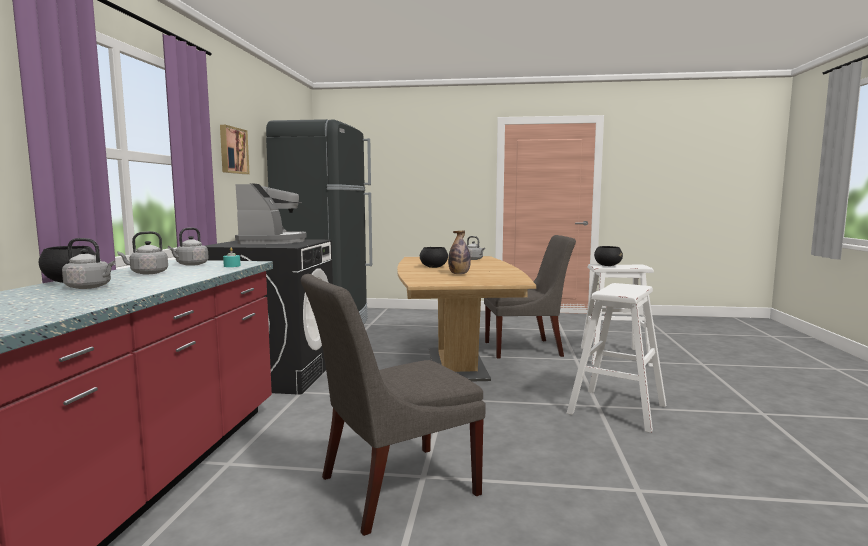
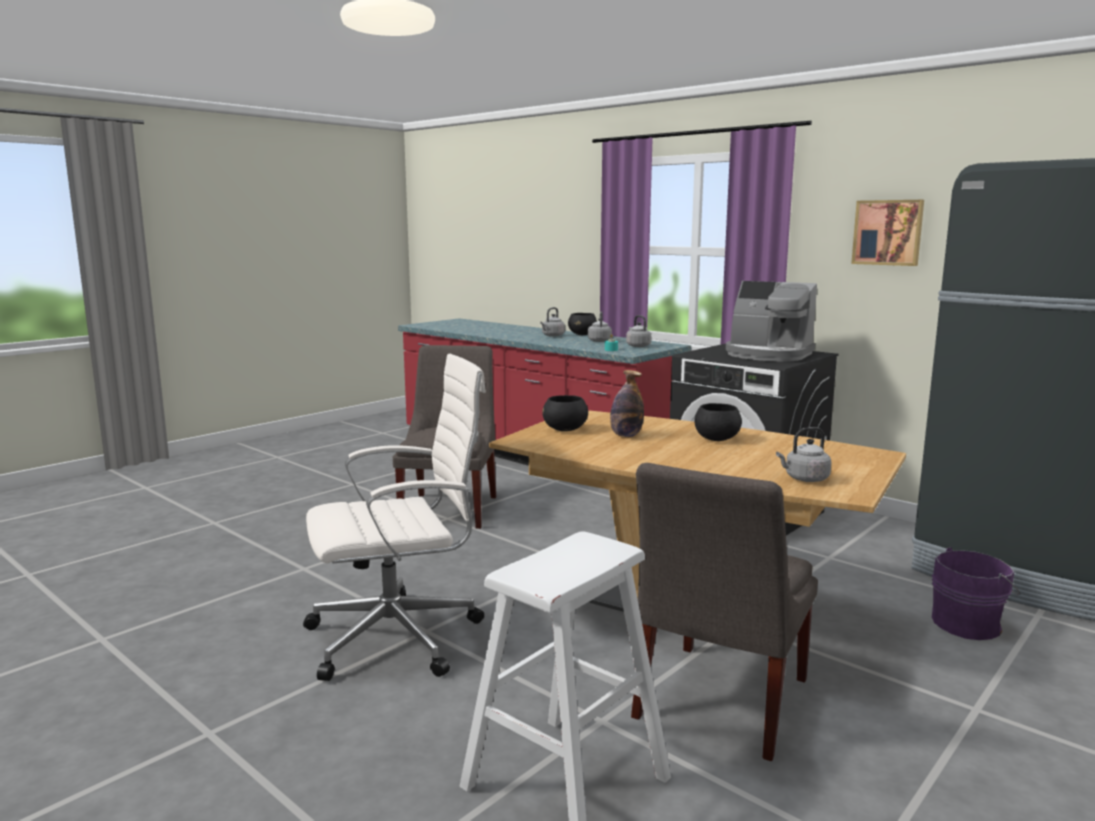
camera: 125 degrees right, 5 degrees up
(394, 330) = (969, 624): none -> purple bucket
(607, 265) = (586, 550): black bowl -> black bowl (565, 429)
(617, 409) = (399, 637): white stool -> white office chair

